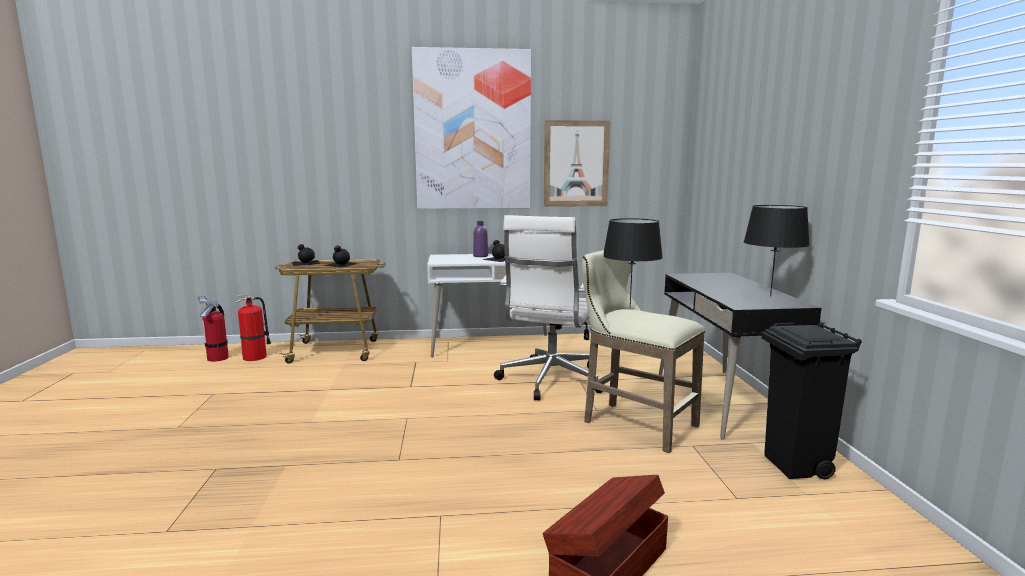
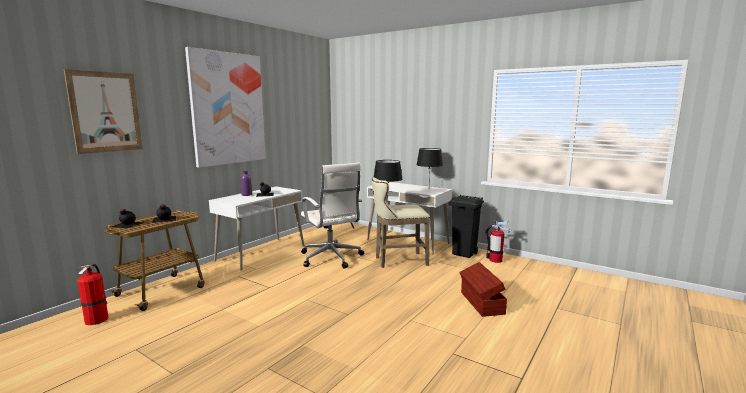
camera: 50 degrees left, 0 degrees up
(218, 358) = (57, 334): fire extinguisher -> fire extinguisher (495, 260)
(576, 164) = (284, 129): picture -> picture (105, 112)
(724, 401) = (408, 242): black desk -> white desk

